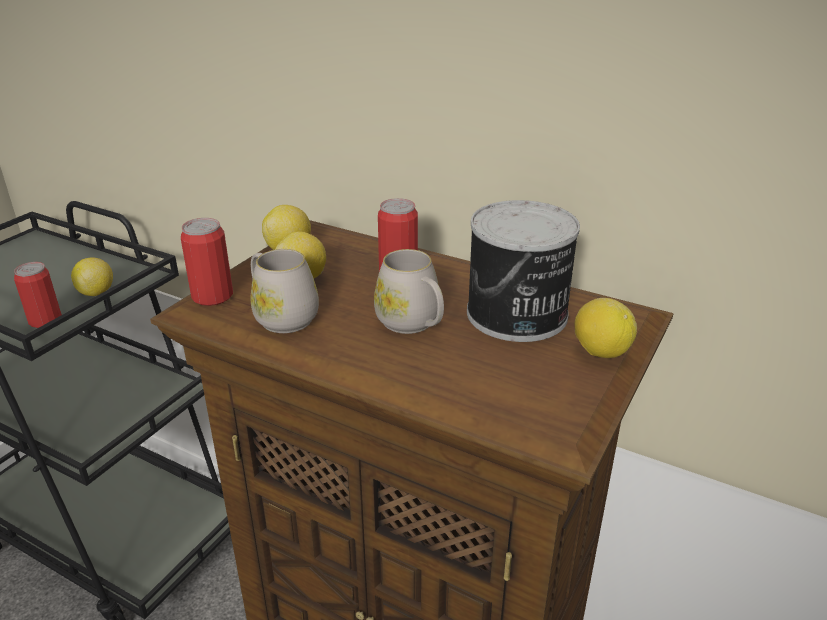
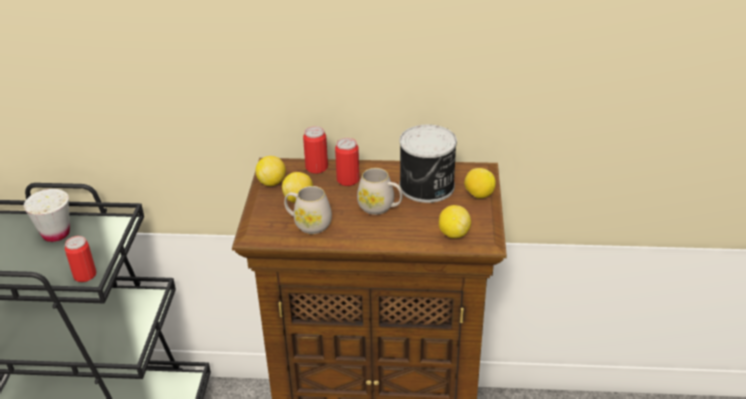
camera: 25 degrees left, 5 degrees up
(69, 267) = (56, 234): none -> white cup
(96, 292) = (99, 246): lemon -> lemon (453, 233)
(212, 296) = (258, 224): can -> can (316, 168)

